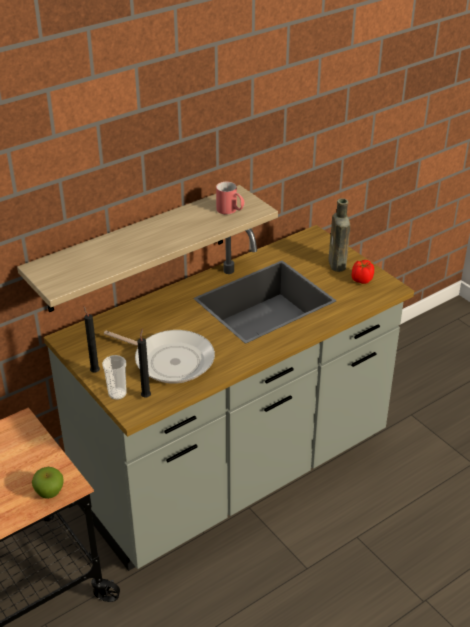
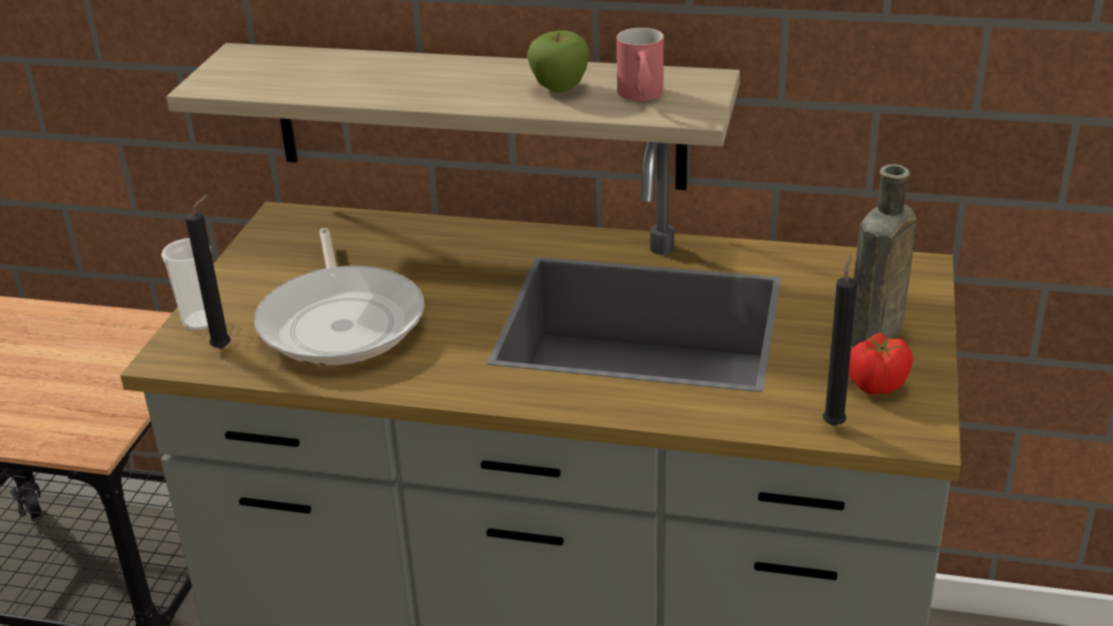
camera: 50 degrees right, 5 degrees down
(49, 493) = (62, 437): apple -> apple (559, 88)
(94, 371) = (233, 276): black candle -> black candle (834, 423)

